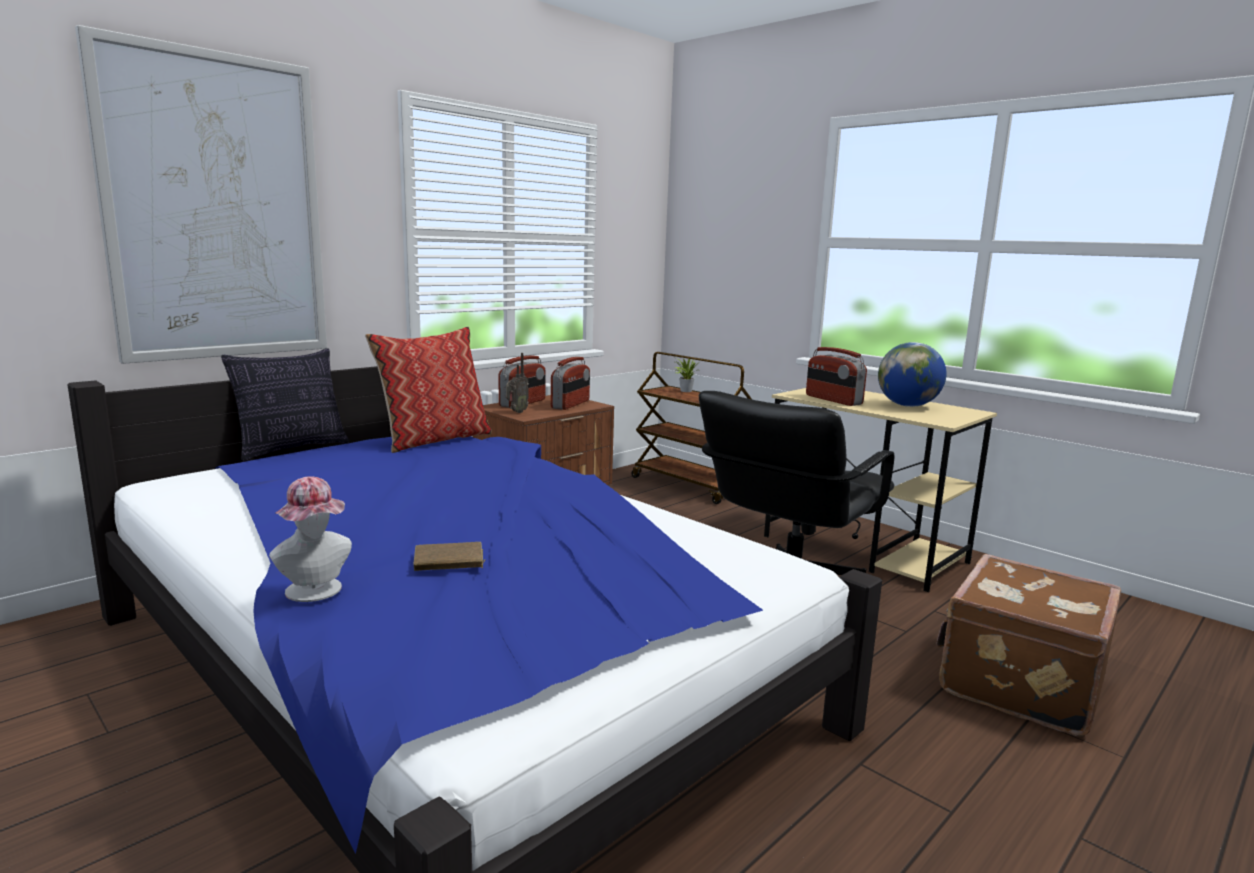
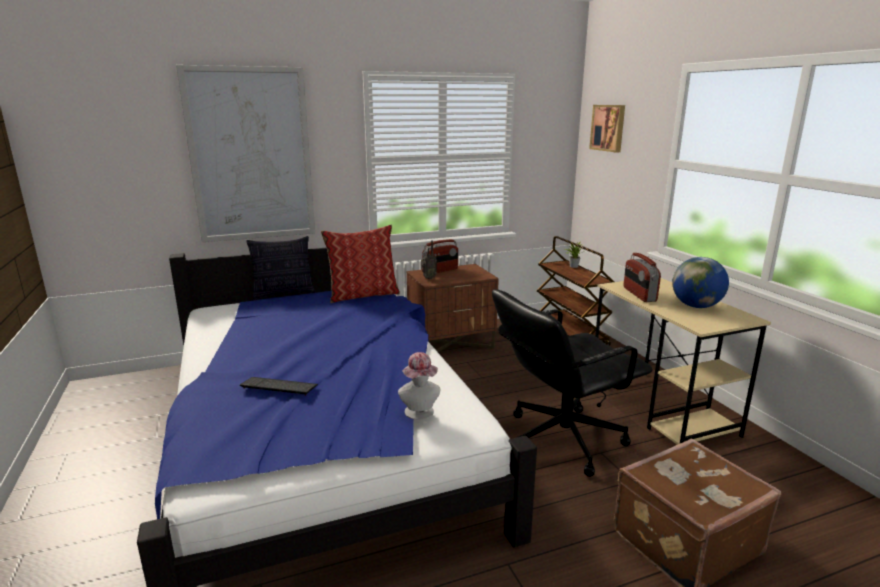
camera: 25 degrees right, 5 degrees up
(316, 592) = (205, 394): hat -> hat (420, 414)
(448, 562) = (279, 387): brown book -> keyboard
(571, 404) = (470, 274): radio -> none
(718, 205) = (608, 128): none -> picture

